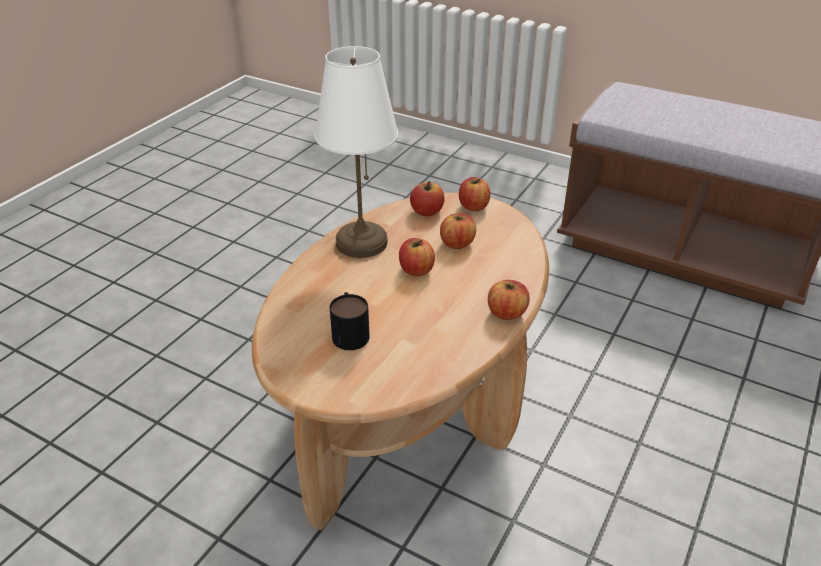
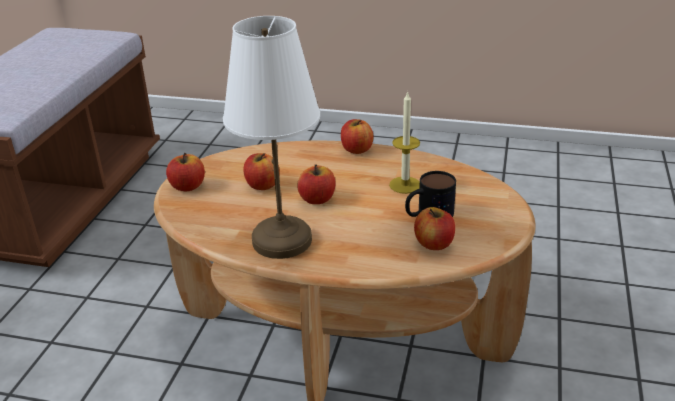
camera: 105 degrees left, 5 degrees down
(414, 330) = (405, 185): none -> candle
(427, 211) = (205, 211): apple -> apple (434, 243)

